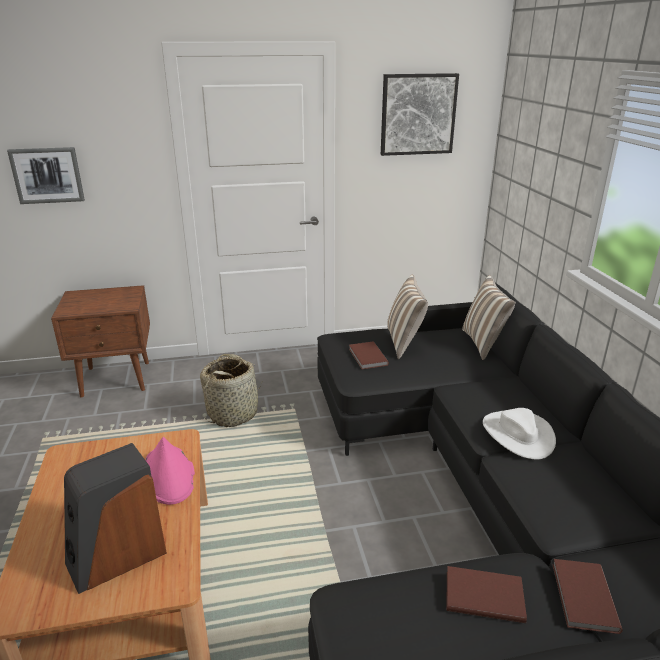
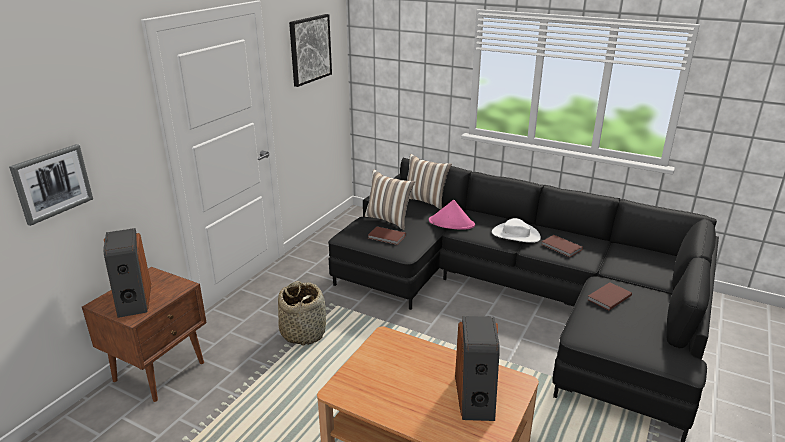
camera: 50 degrees left, 0 degrees up
(89, 301) = (133, 300): none -> speaker
(168, 476) = (418, 353): pink hat -> pink hat (451, 223)
(582, 597) = (628, 277): brown book -> brown book (561, 247)

